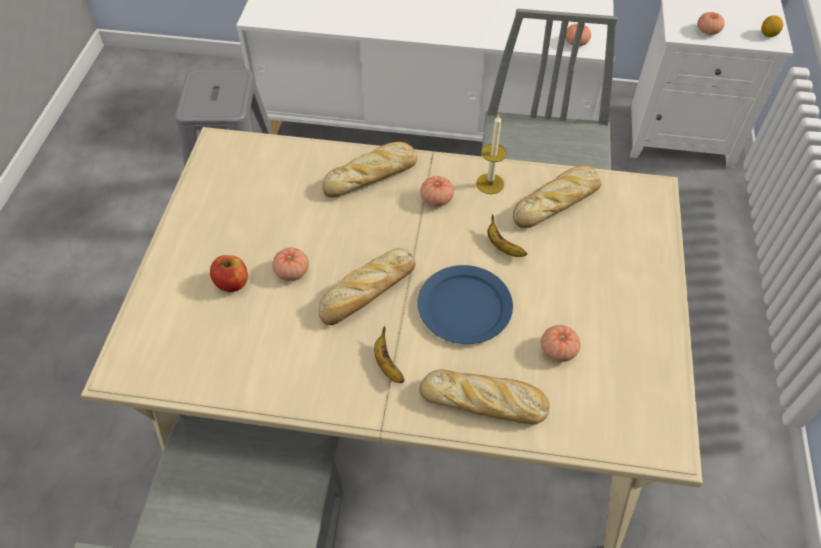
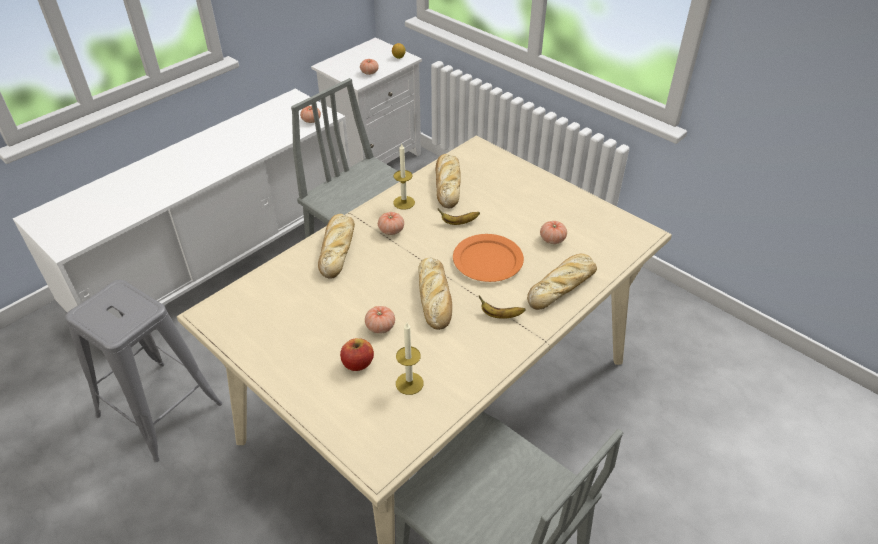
camera: 55 degrees left, 10 degrees down
(234, 338) = (409, 383): none -> candle
(465, 306) = (487, 260): blue plate -> orange plate

